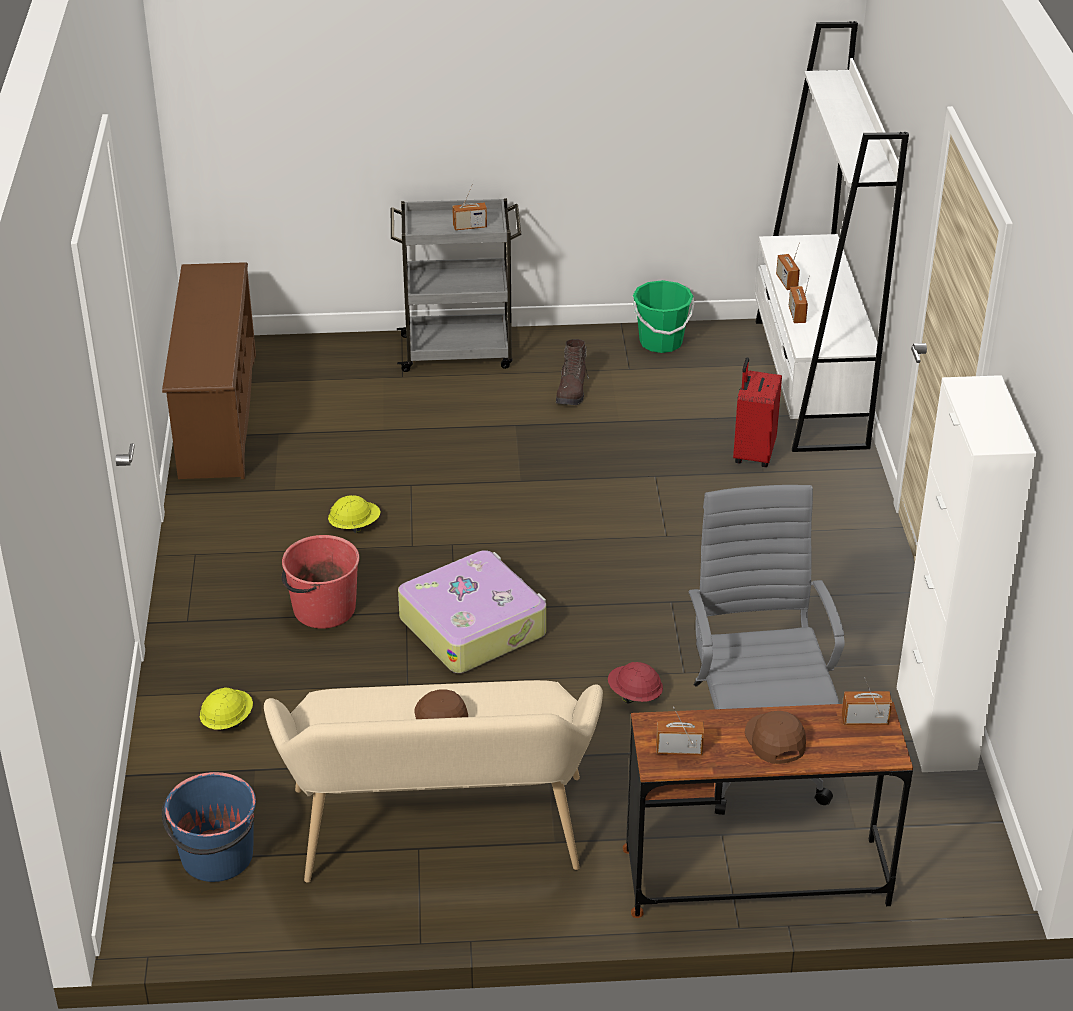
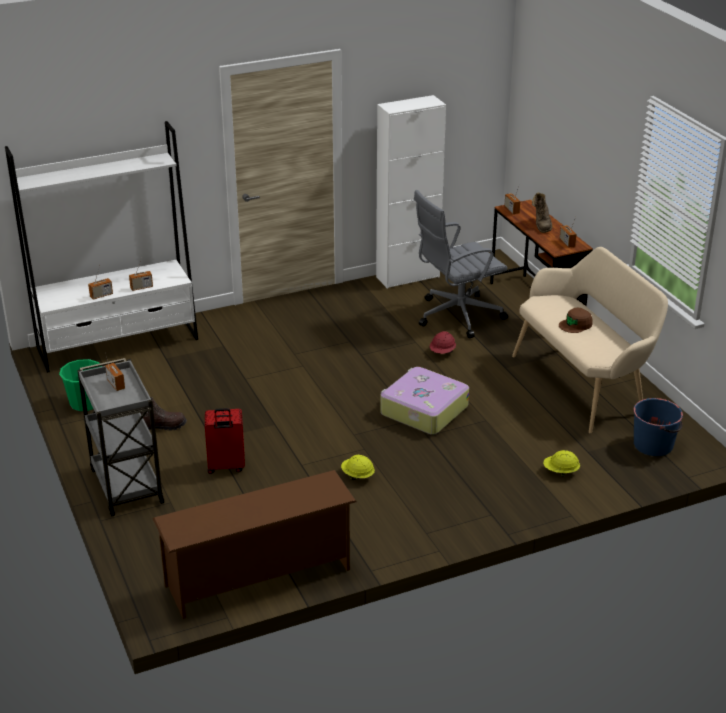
camera: 110 degrees left, 5 degrees down
(323, 609) = (444, 465): red bucket -> none
(752, 454) = (206, 351): red suitcase -> red suitcase (226, 466)
(774, 740) = (541, 225): brown cap -> brown boot

